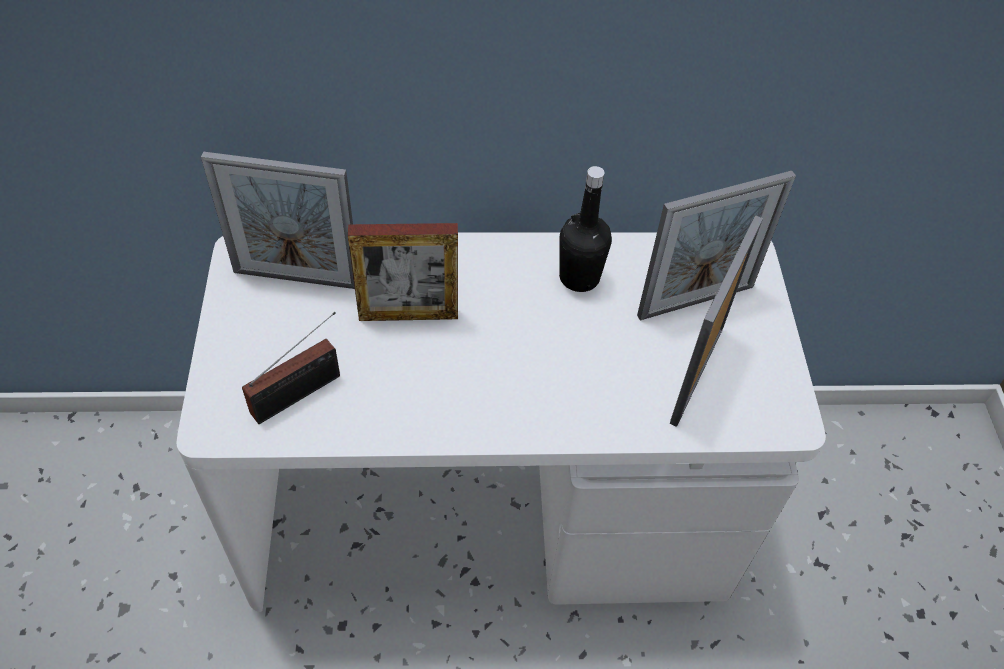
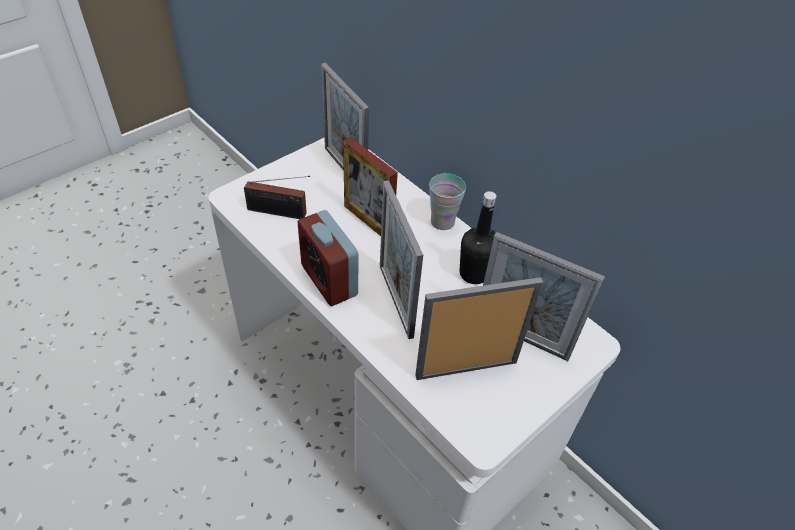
camera: 50 degrees right, 5 degrees down
(465, 414) = (329, 280): none -> alarm clock
(479, 250) = (442, 222): none -> cup
(554, 371) = (395, 300): none -> picture frame

